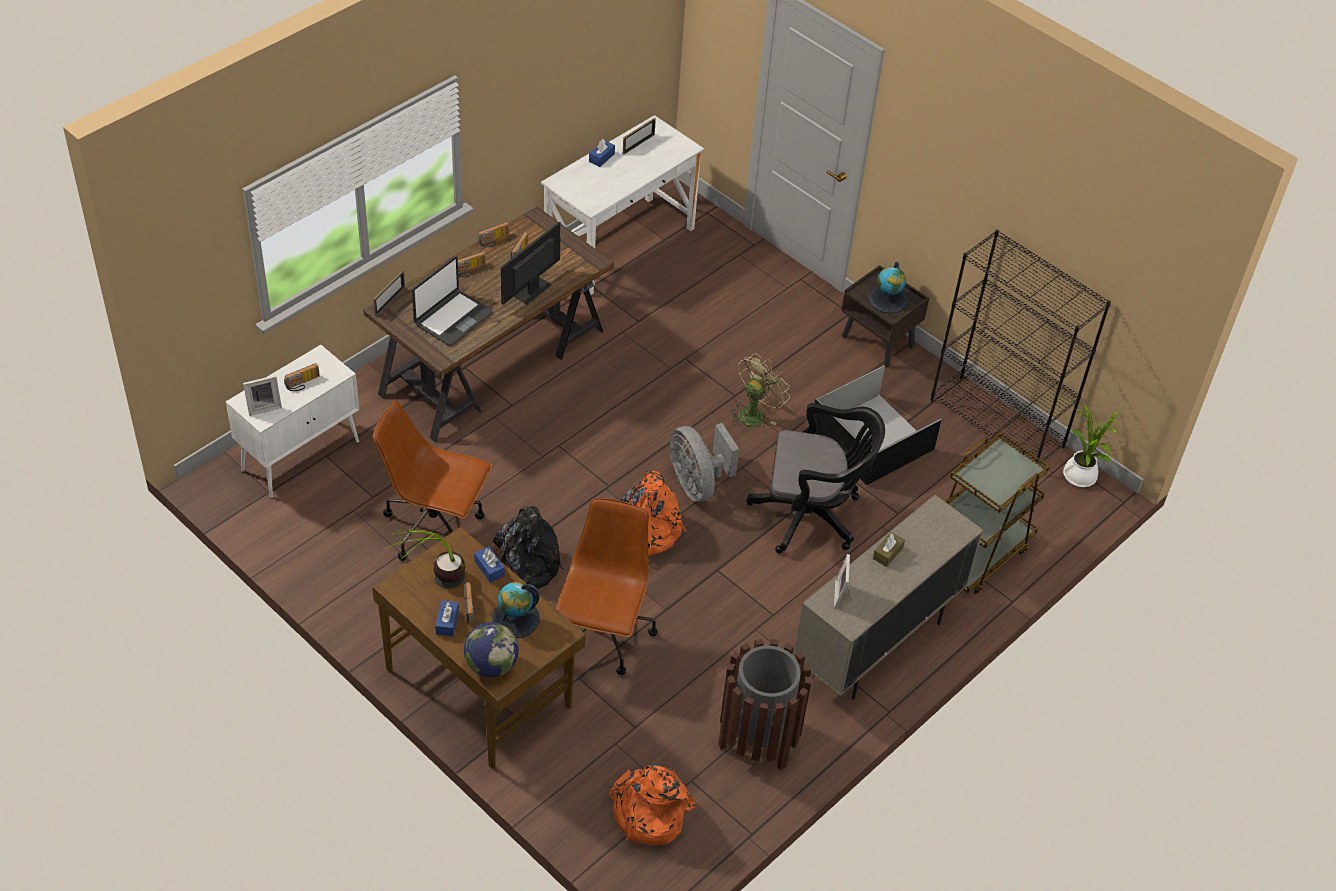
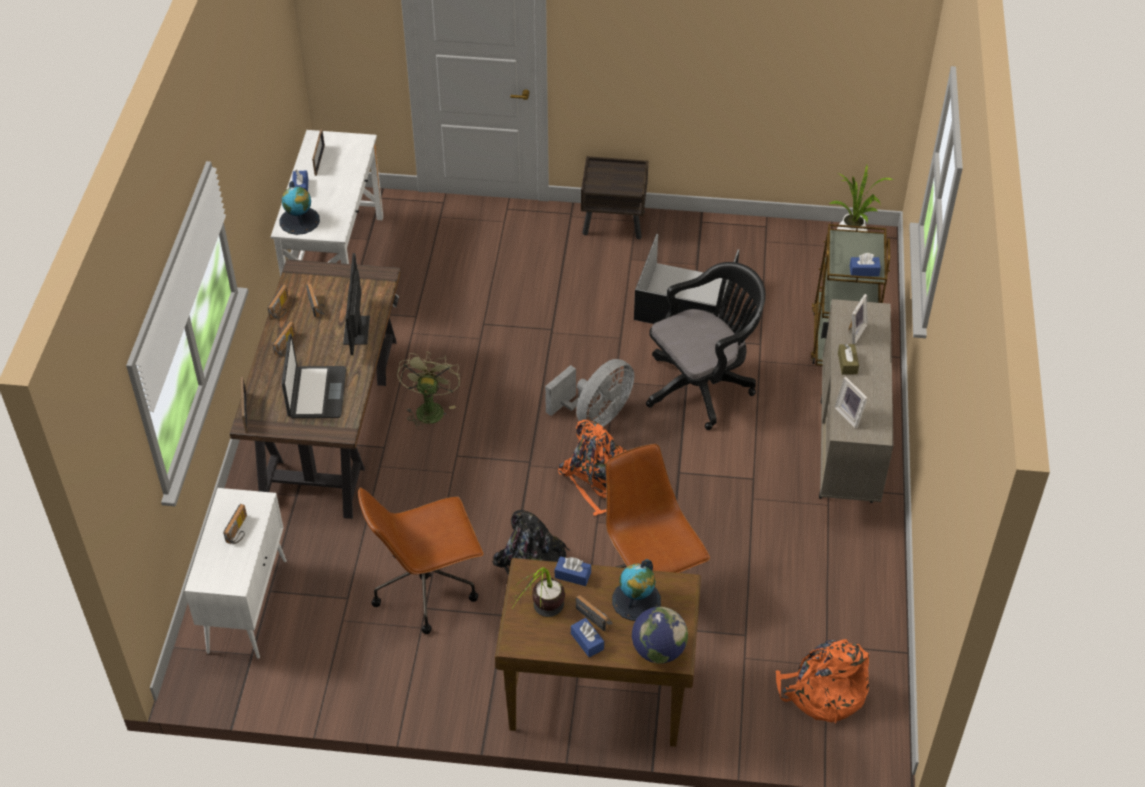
camera: 35 degrees left, 0 degrees up
(264, 407) = (225, 573): picture frame -> picture frame (854, 332)
(697, 484) = (595, 416): grey fan -> grey fan turned 75 degrees counterclockwise
(755, 413) = (580, 333): green fan -> green fan (429, 408)
(758, 739) = (839, 579): brown trash can -> none
(888, 299) = (619, 179): globe -> globe (299, 220)
(991, 490) = (864, 271): none -> blue tissue box
(997, 424) = (759, 233): black bookcase -> none

